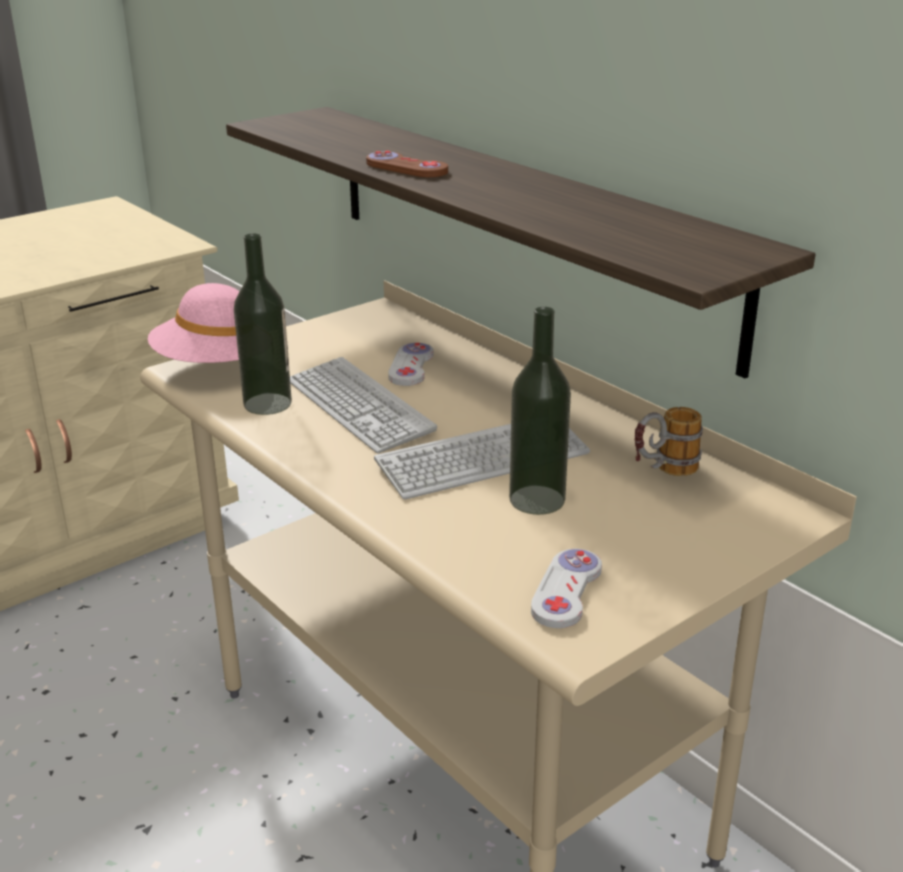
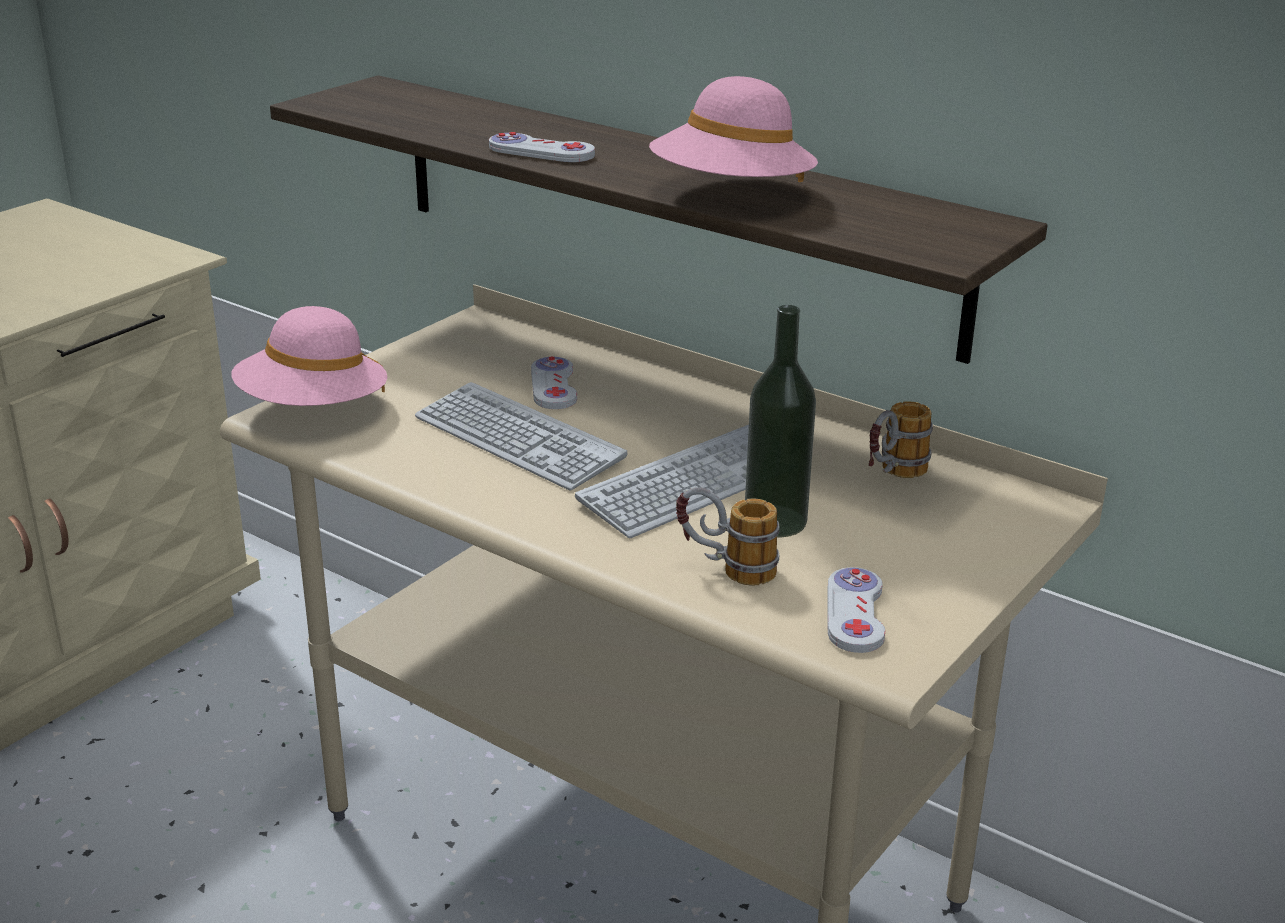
camera: 15 degrees left, 0 degrees up
(267, 404) = (407, 447): bottle -> none
(406, 168) = (541, 151): brown game controller -> white game controller
(472, 536) = (726, 569): none -> mug
(539, 210) = (731, 195): none -> pink hat

